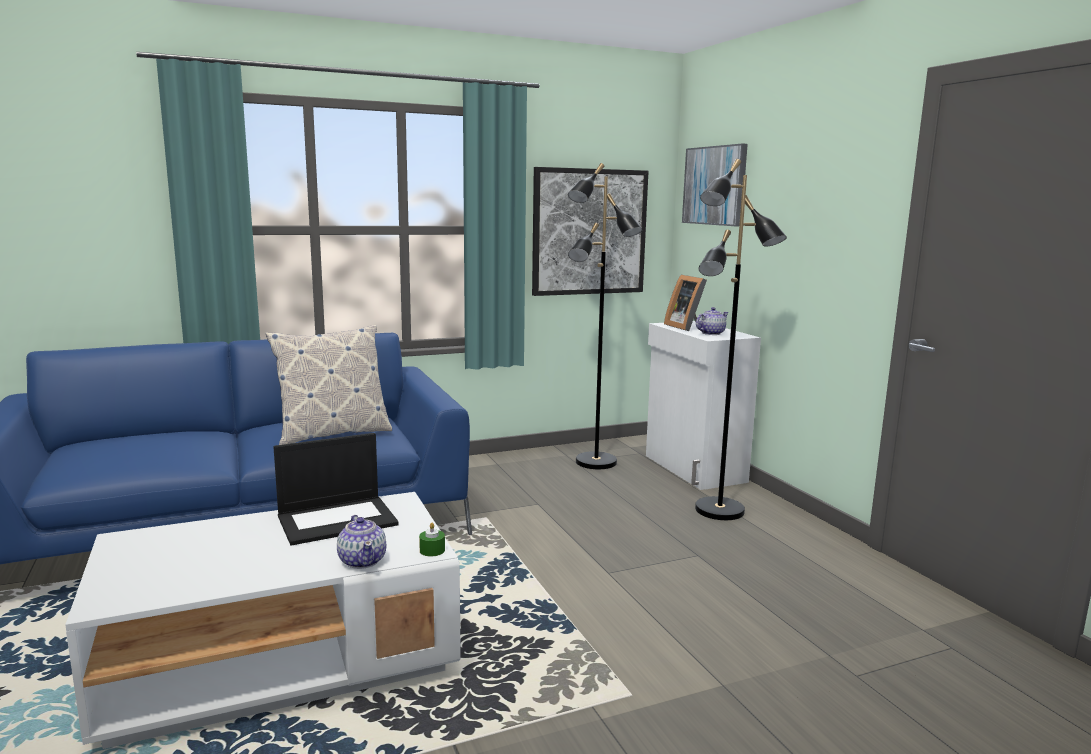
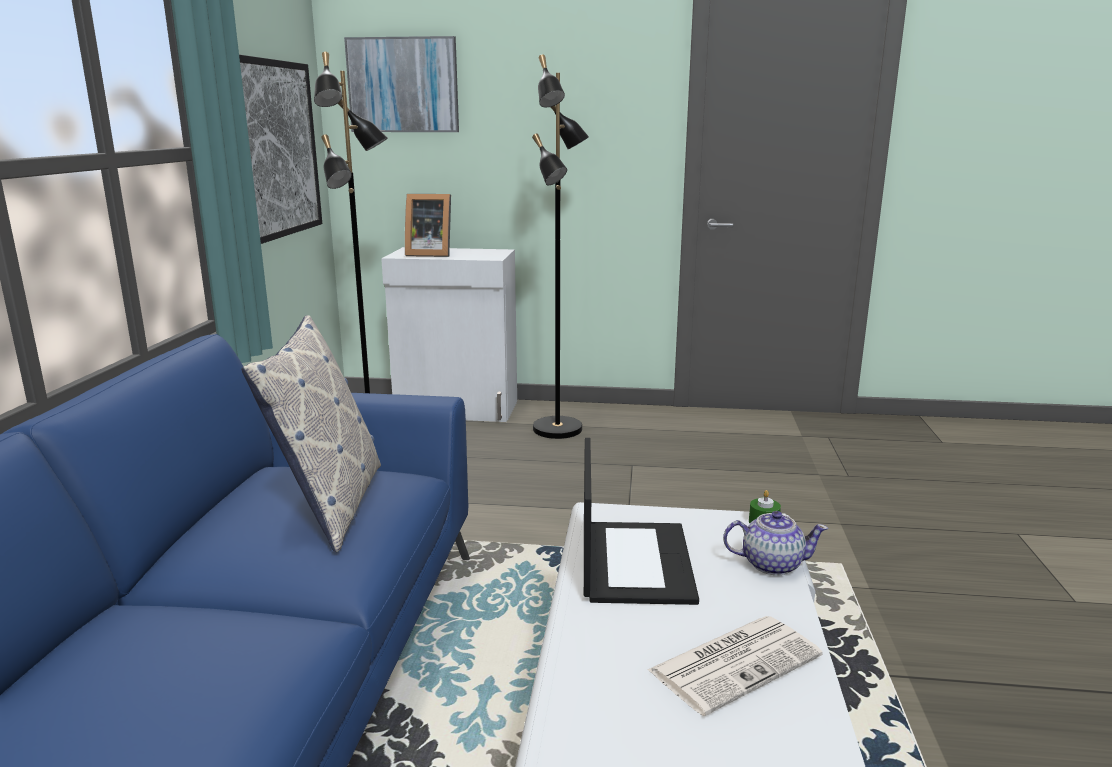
camera: 60 degrees left, 5 degrees up
(225, 565) = (735, 662): none -> newspaper
(711, 333) = (472, 254): teapot -> none

